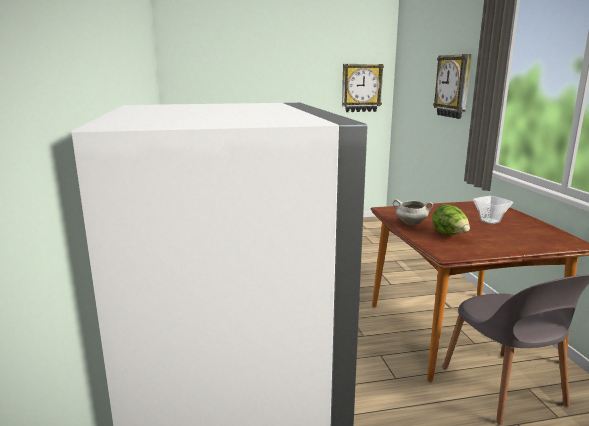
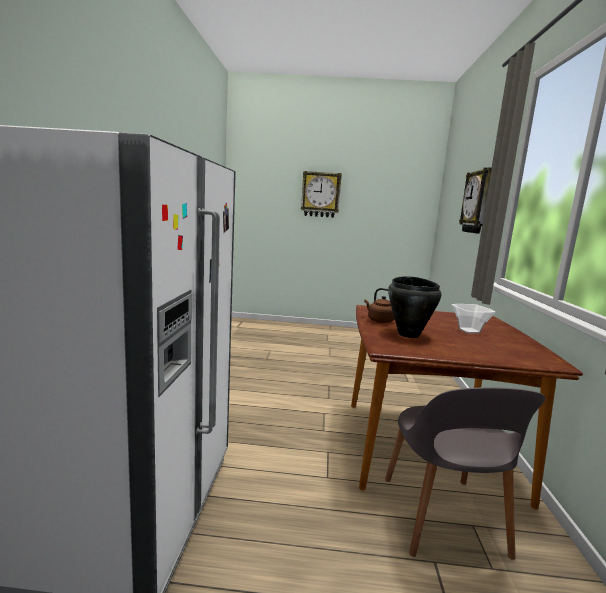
camera: 15 degrees right, 5 degrees down
(361, 88) = (405, 208): wall clock -> wall clock (320, 194)
(410, 223) = (379, 320): white cooking pot -> brown kettle
(449, 235) = (409, 334): lettuce -> black cooking pot

